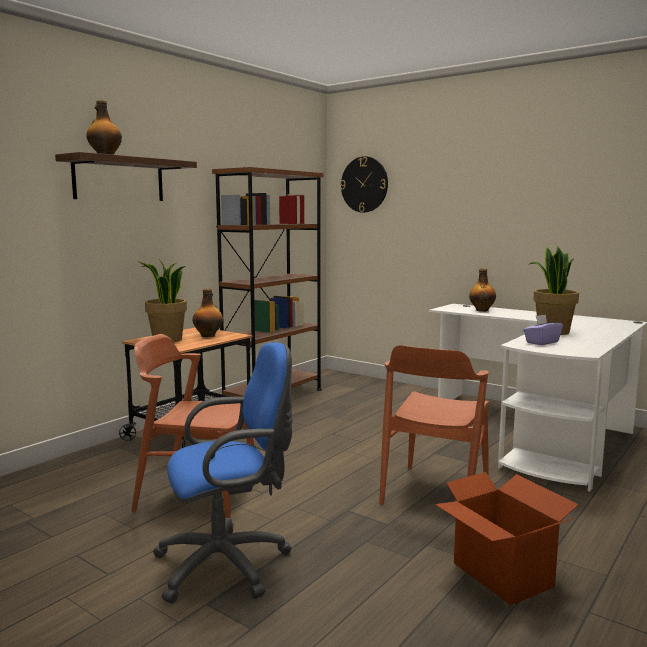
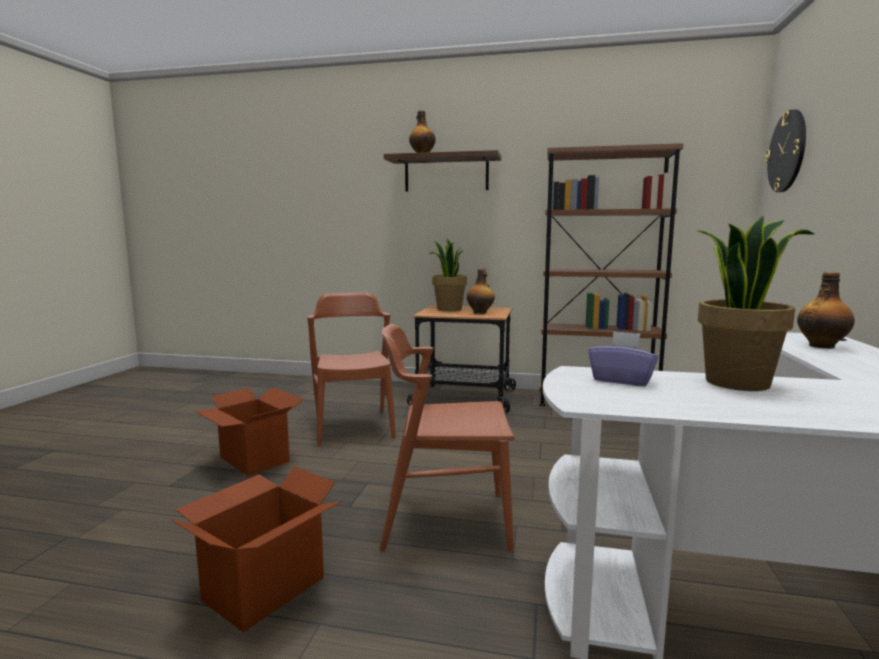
camera: 65 degrees right, 0 degrees up
(229, 564) = (253, 460): blue office chair -> cardboard box

